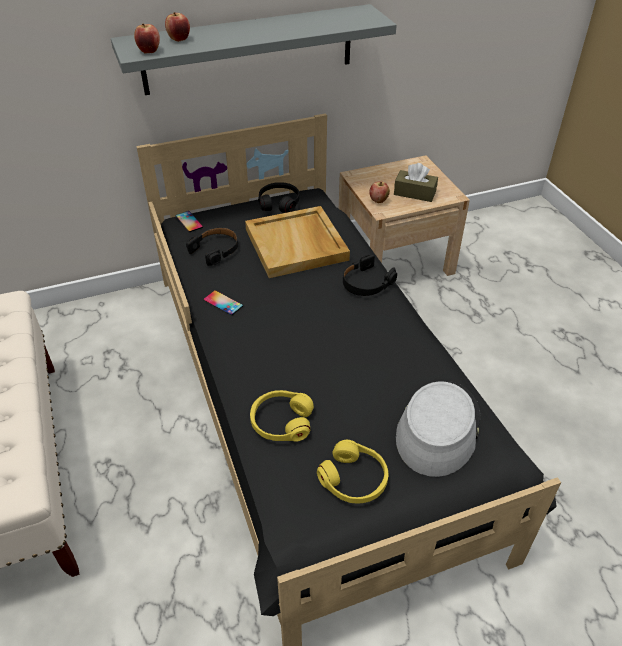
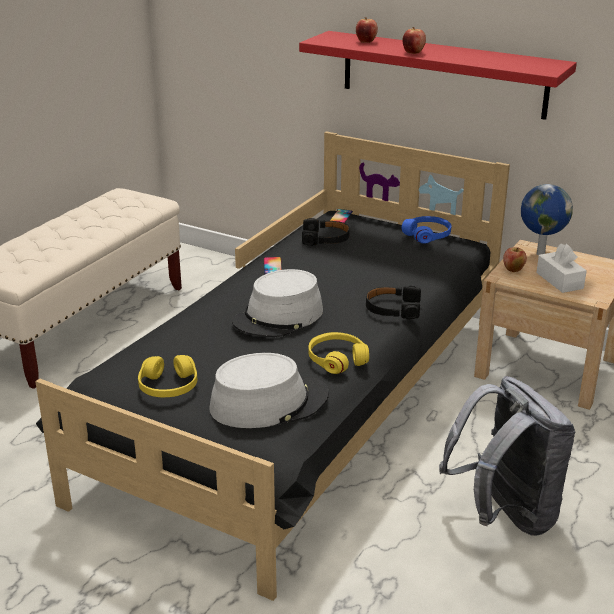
camera: 50 degrees right, 15 degrees down
(149, 51) = (330, 42): apple -> apple (413, 52)
(249, 50) = (443, 74): grey shelf -> red shelf
(279, 203) = (427, 235): black headphones -> blue headphones
(281, 422) = (186, 337): yellow headphones -> yellow headphones (337, 359)
(297, 245) = (388, 263): beige tray -> none
(312, 347) = (278, 317): none -> grey hat
(369, 177) = (539, 253): none -> globe
(414, 193) = (559, 280): brown tissue box -> white tissue box
(524, 381) = (505, 515): none -> grey backpack

